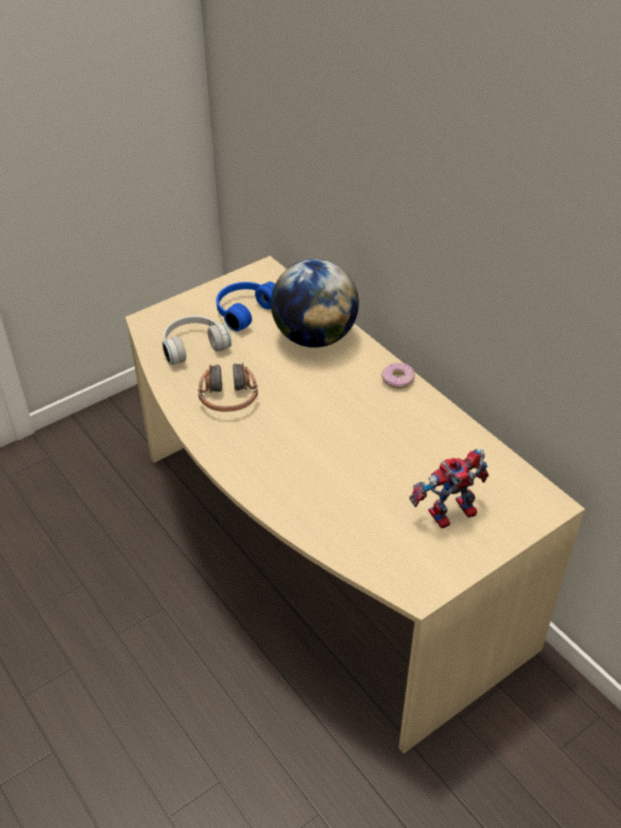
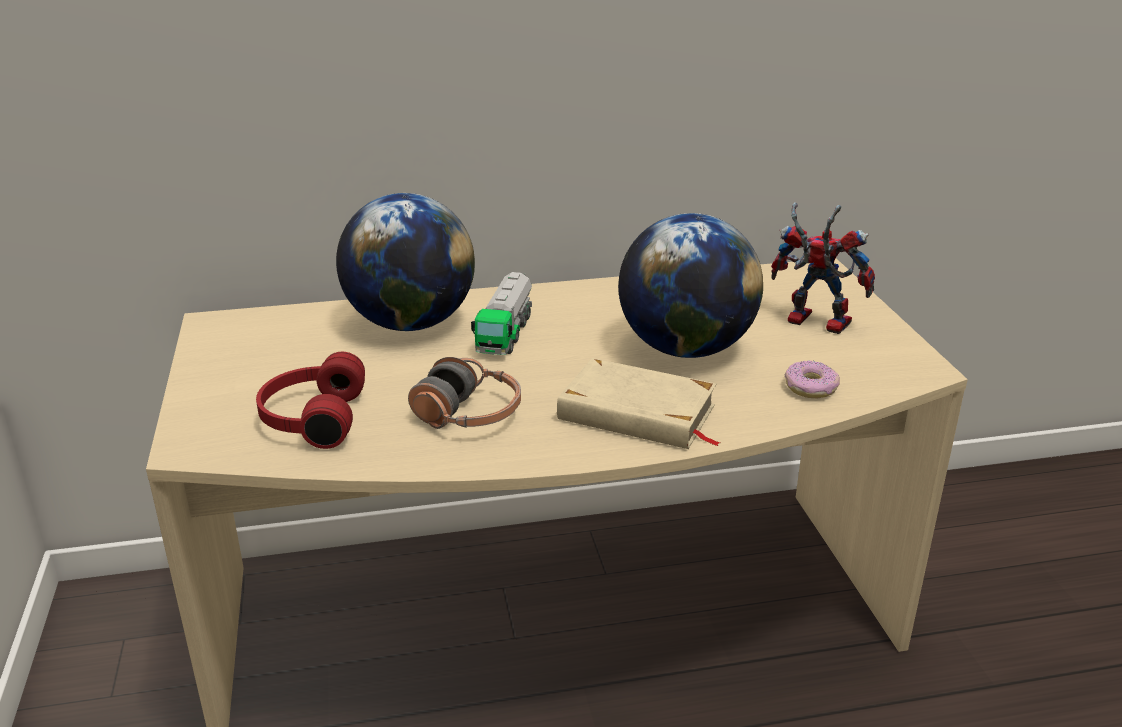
camera: 65 degrees left, 15 degrees down
(193, 345) = (311, 418): white headphones -> red headphones
(243, 311) = (284, 359): blue headphones -> none
(269, 463) = (637, 413): none -> beige book
(329, 378) = (505, 333): none -> toy truck
(363, 462) = (685, 349): none -> globe
(398, 380) = (553, 294): donut -> donut (811, 387)
(450, 517) = (811, 322): toy robot -> toy robot turned 120 degrees clockwise

